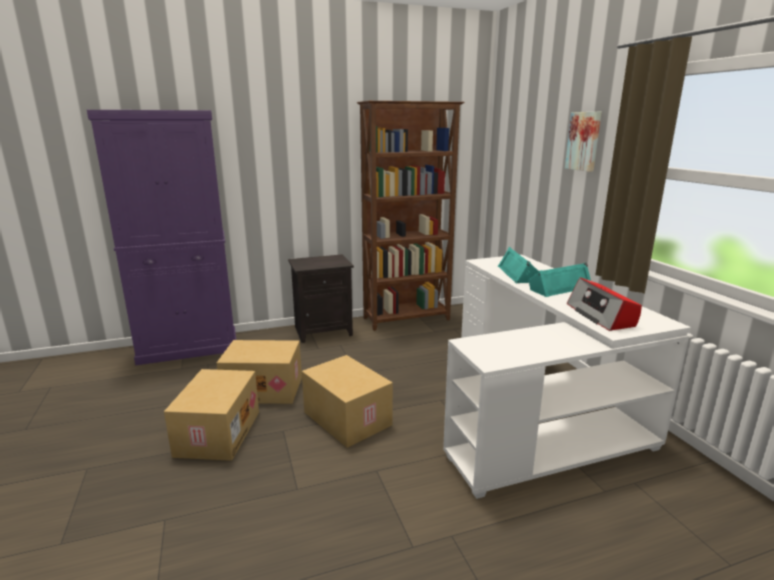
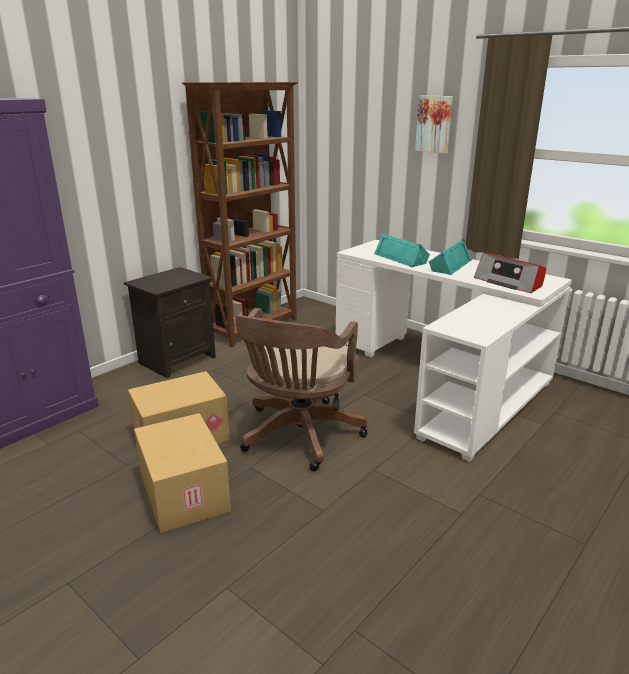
camera: 30 degrees left, 5 degrees up
(345, 419) = (299, 437): cardboard box -> brown office chair

